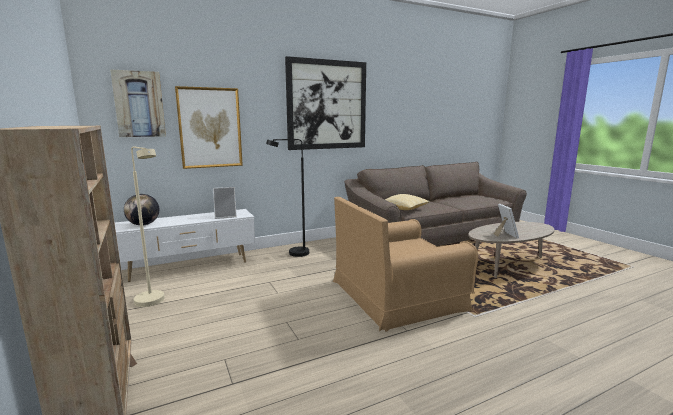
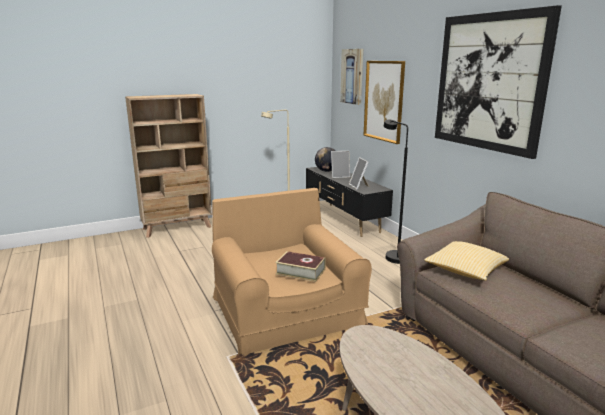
camera: 90 degrees right, 5 degrees up
(190, 267) = (344, 219): white tv stand -> black tv stand
(410, 248) = (300, 271): none -> book
(504, 235) = (376, 363): picture frame -> picture frame (340, 176)

